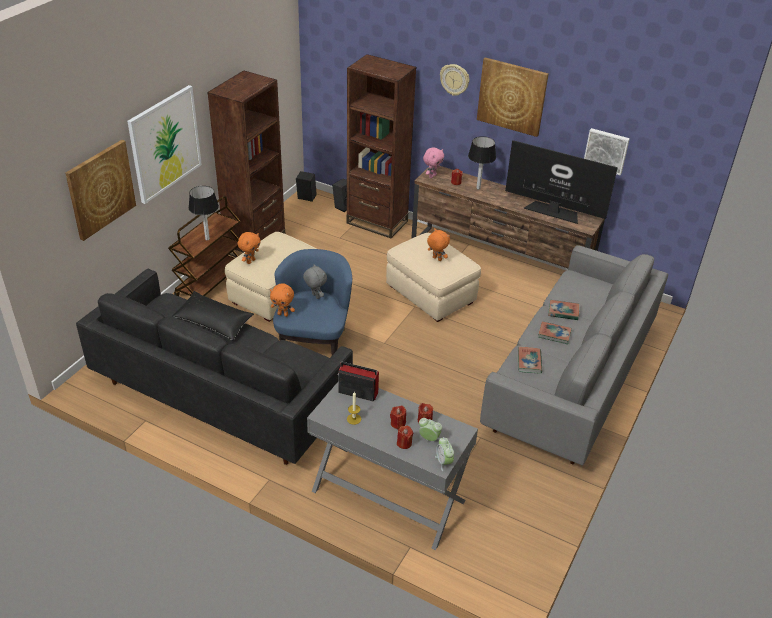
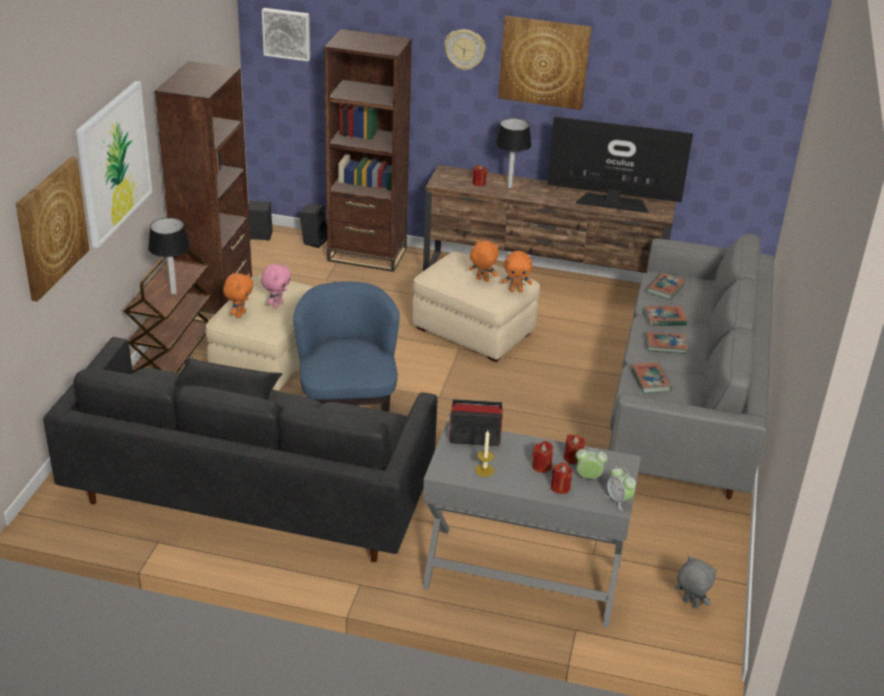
camera: 15 degrees left, 5 degrees down
(283, 314) = (314, 372): orange plush toy -> orange plush toy (516, 290)
(315, 296) = (346, 344): grey plush toy -> grey plush toy (690, 604)
(432, 176) = (445, 179): pink plush toy -> pink plush toy (277, 304)
(574, 287) = (665, 289): none -> book
(606, 150) = (672, 116): picture -> picture (287, 33)

